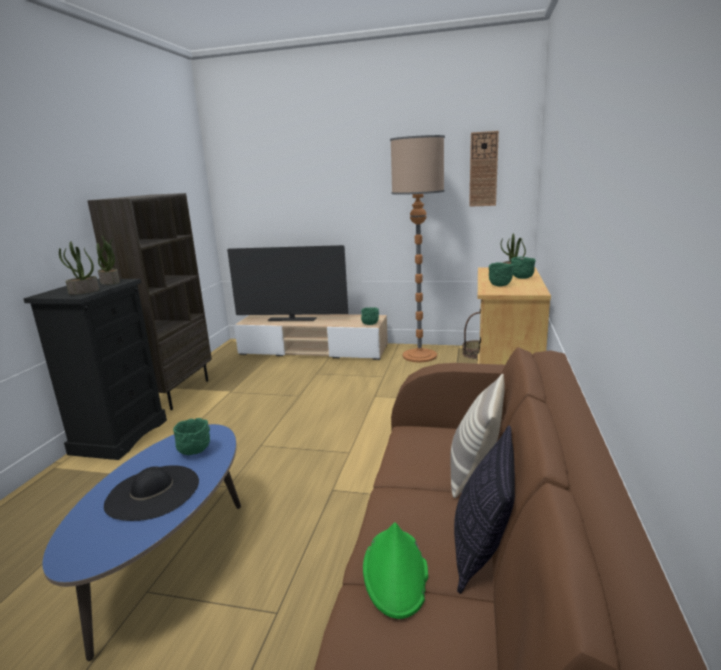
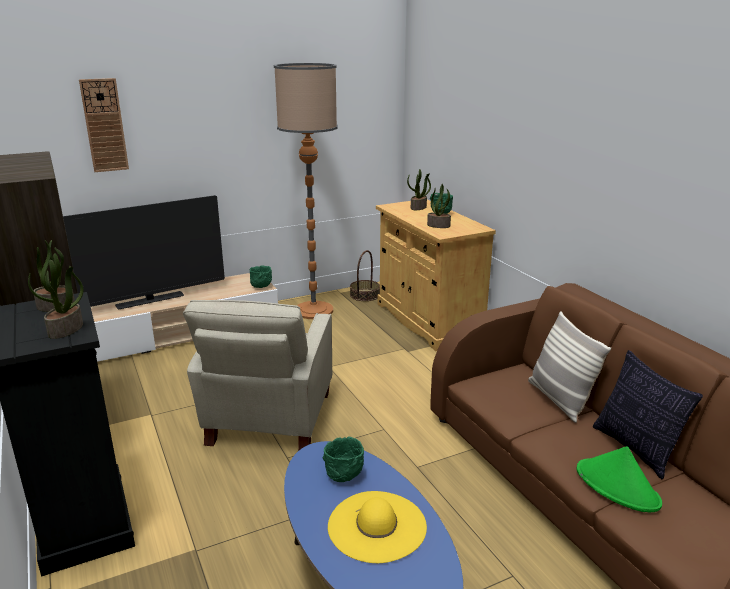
camera: 40 degrees left, 5 degrees up
(153, 492) = (377, 526): black hat -> yellow hat
(284, 418) = (268, 421): none -> beige armchair
(483, 169) = (354, 97): wall clock -> wall clock (104, 125)
(500, 285) = (439, 225): green bowl -> potted plant

